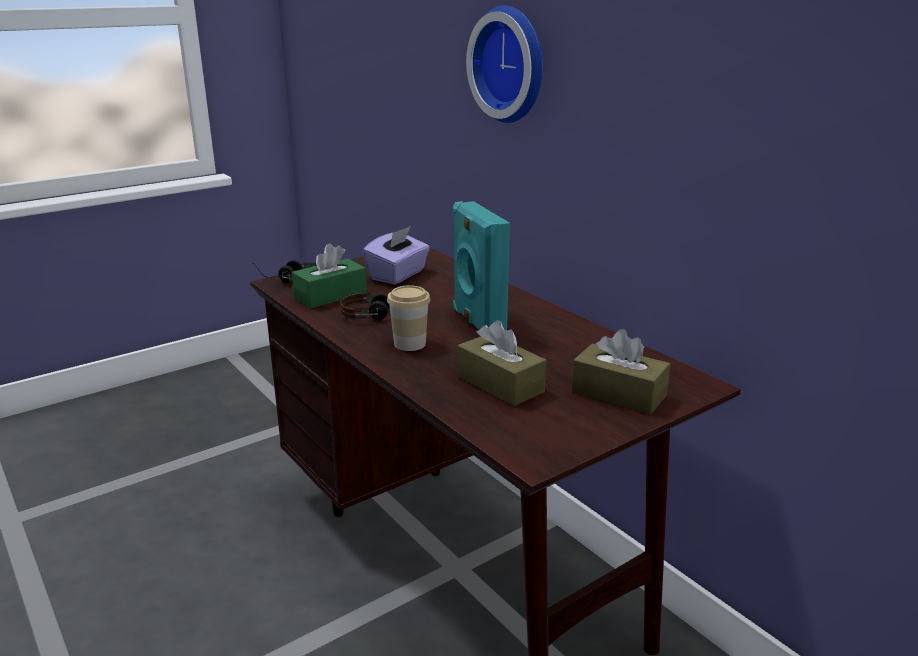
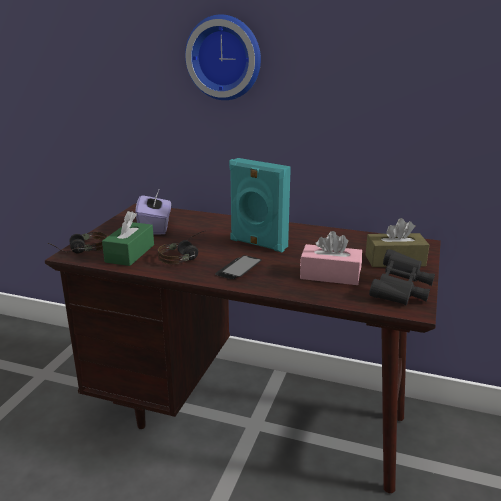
camera: 35 degrees left, 0 degrees up
(410, 344) = (238, 268): cup -> phone
(500, 384) = (330, 275): brown tissue box -> pink tissue box
(556, 432) = (401, 291): none -> black binoculars

